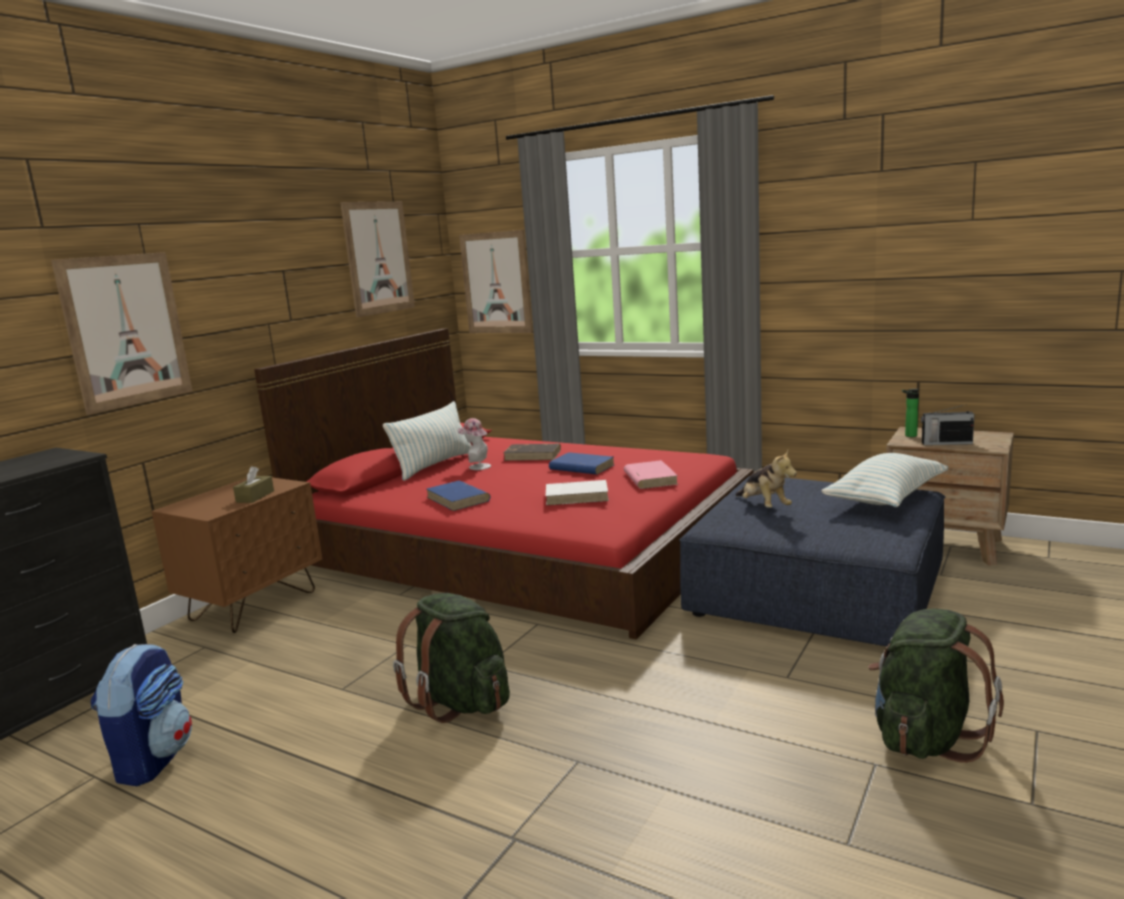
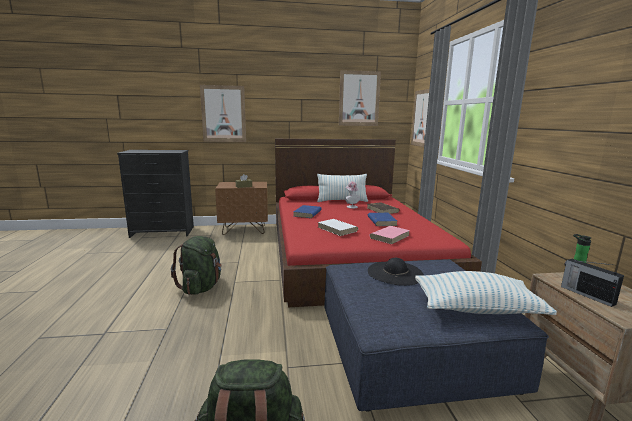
camera: 50 degrees right, 0 degrees up
(153, 759) = (138, 255): backpack -> none
(764, 506) = (395, 273): plush toy -> black hat

